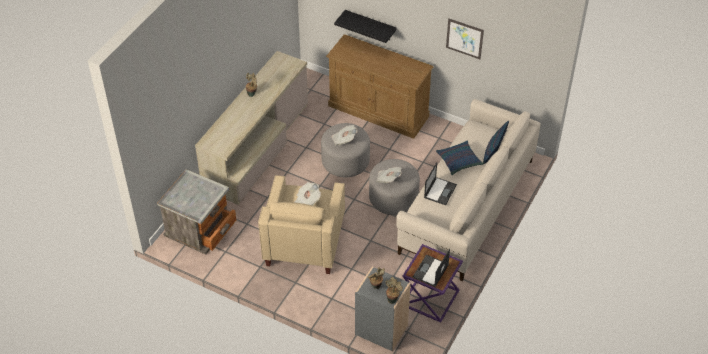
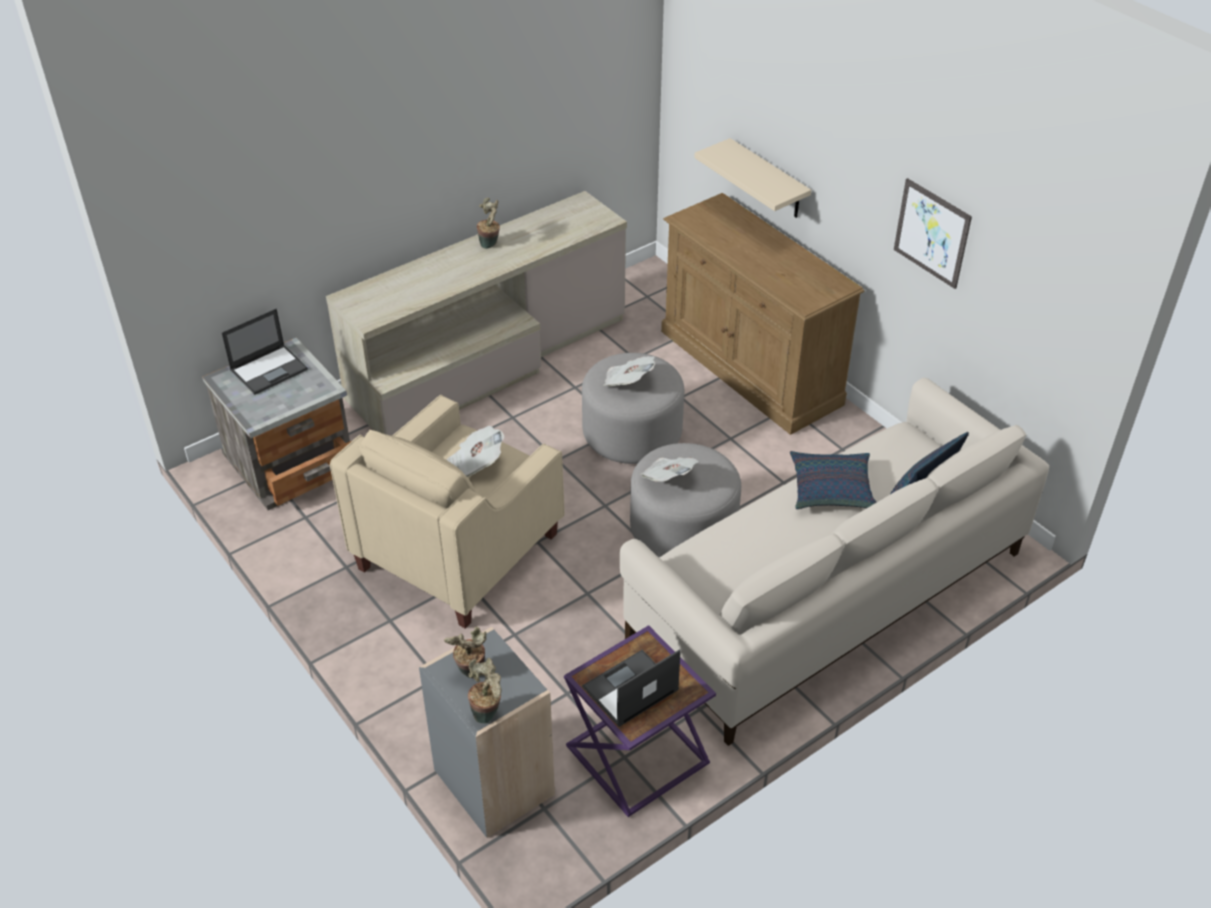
camera: 25 degrees right, 5 degrees down
(370, 25) = (768, 180): black shelf -> beige shelf
(440, 191) = (756, 533): laptop -> laptop (269, 369)

